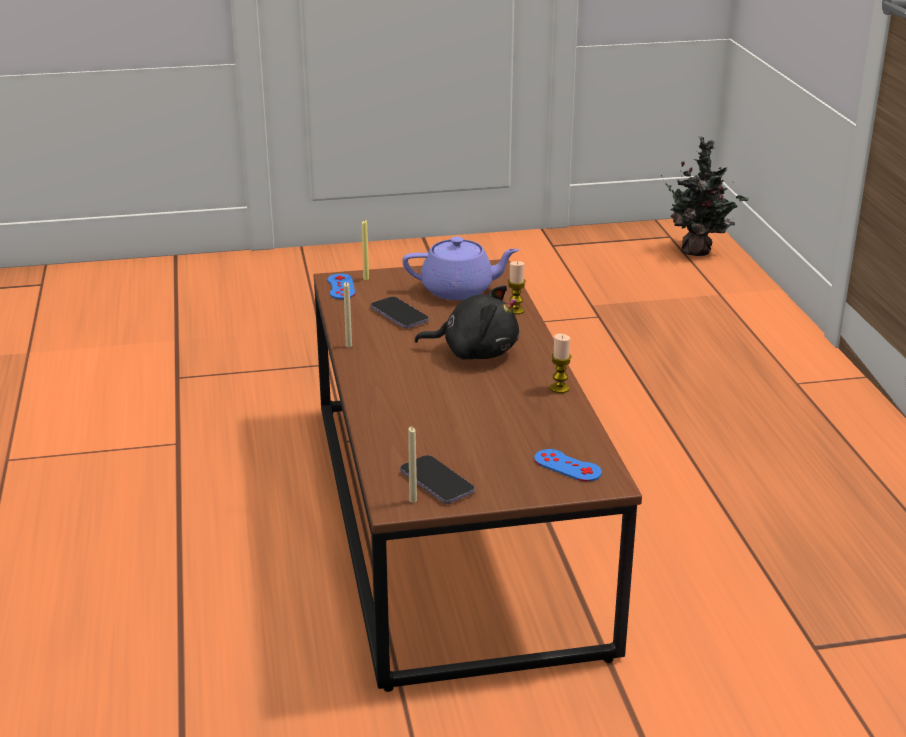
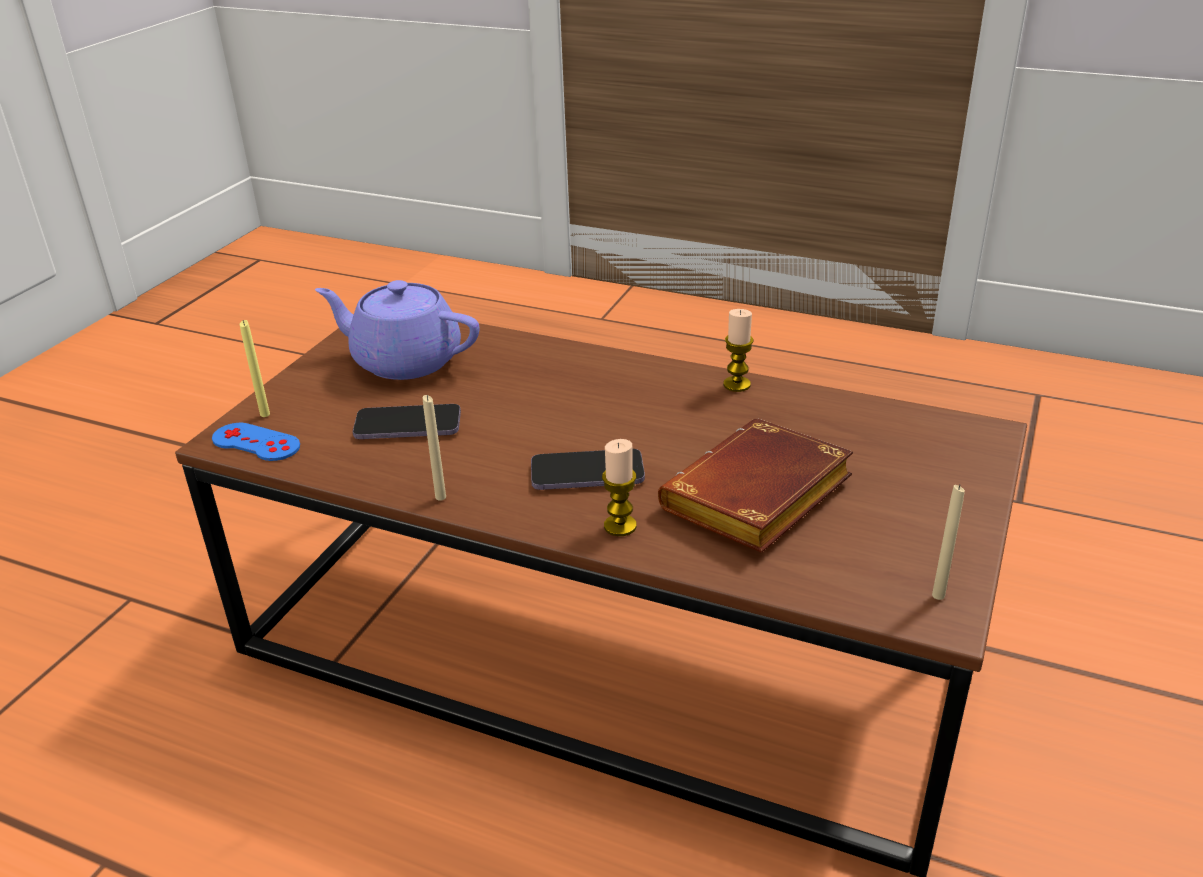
camera: 55 degrees left, 5 degrees up
(437, 482) = (901, 557): phone -> phone (587, 473)
(442, 428) = (757, 501): none -> brown book
(459, 290) = (404, 361): purple teapot -> purple teapot turned 105 degrees counterclockwise
(475, 352) = (582, 407): black plush toy -> none
(515, 310) = (511, 344): candle -> candle (620, 526)
(567, 466) = (929, 445): blue game controller -> none
(698, 251) = (312, 259): potted plant -> none

